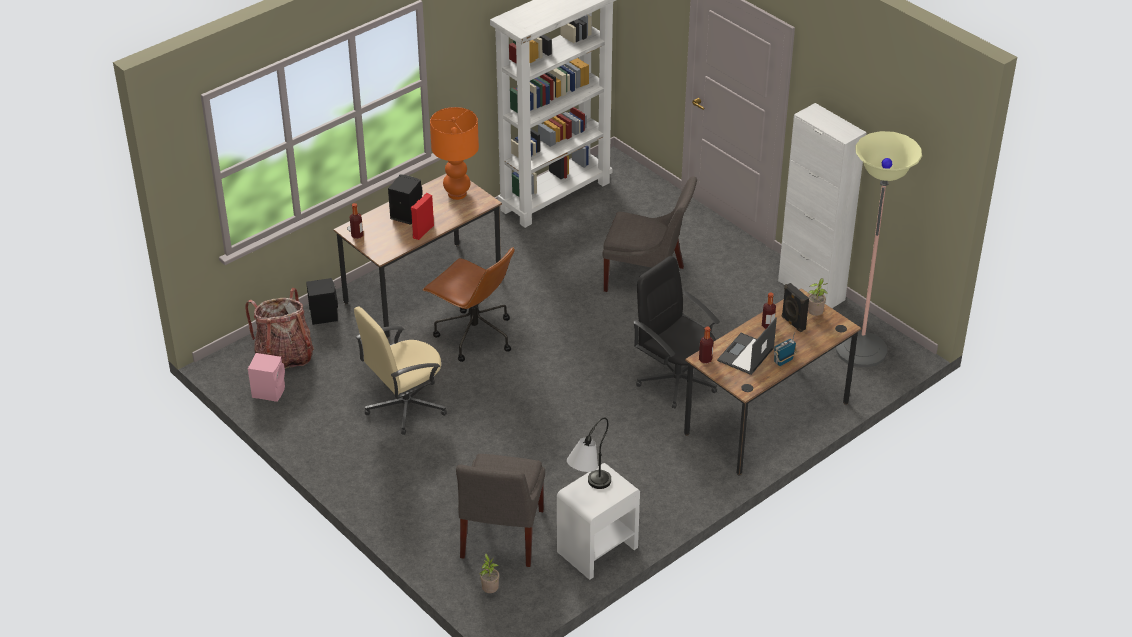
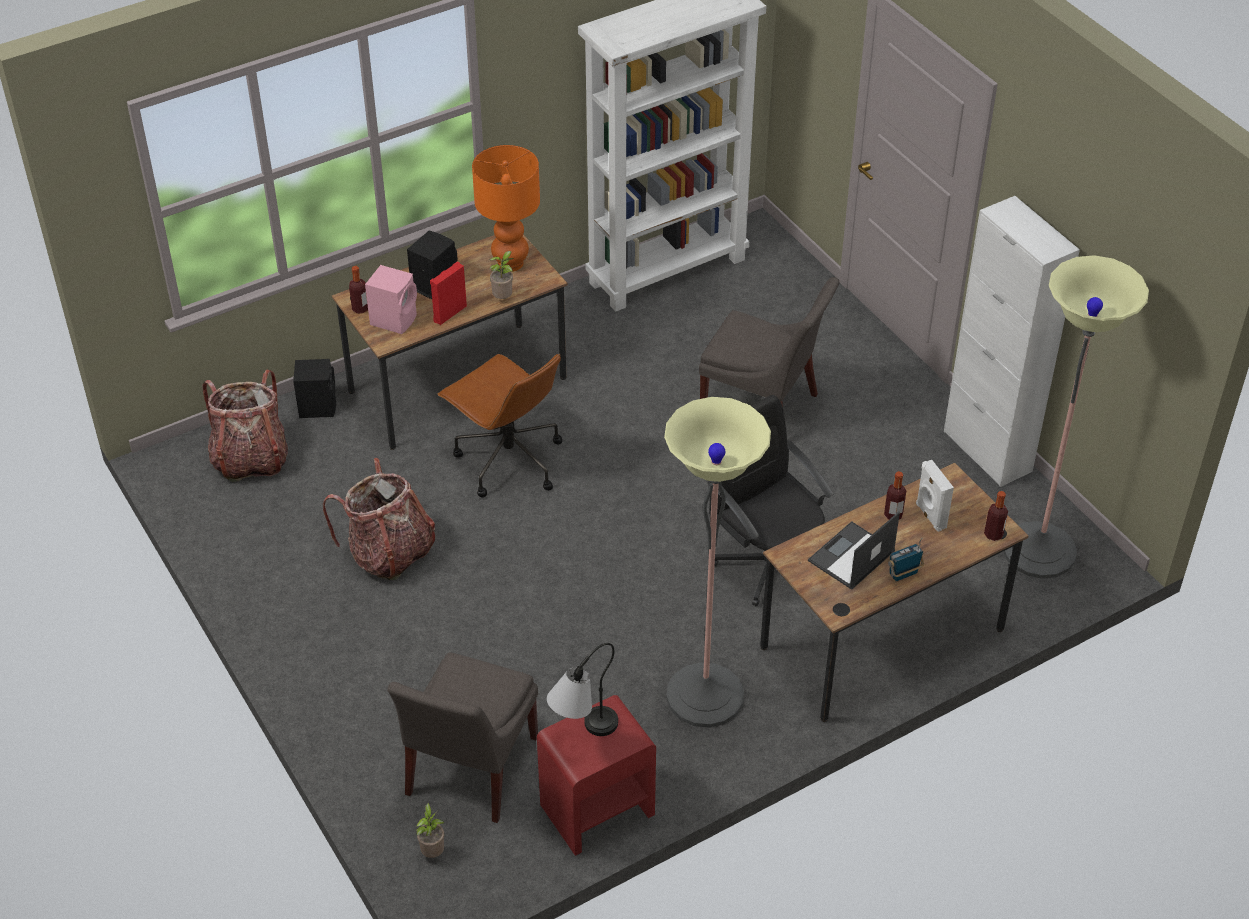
camera: 10 degrees right, 5 degrees up
(269, 391) = (217, 507): pink speaker -> pink speaker (394, 319)
(404, 406) = (389, 553): beige office chair -> backpack
(597, 550) = (596, 810): white nightstand -> red nightstand
(653, 469) = (705, 696): none -> floor lamp
(705, 360) = (791, 557): bottle -> bottle (993, 534)
(792, 323) = (930, 516): black speaker -> white speaker
(815, 315) = (966, 507): potted plant -> potted plant (503, 298)

